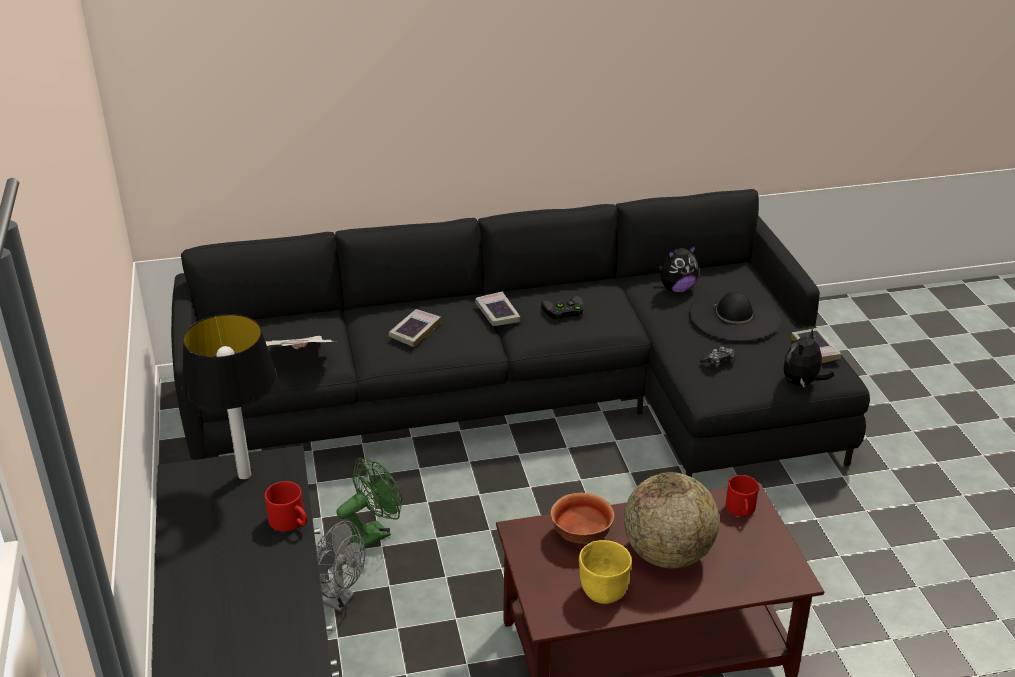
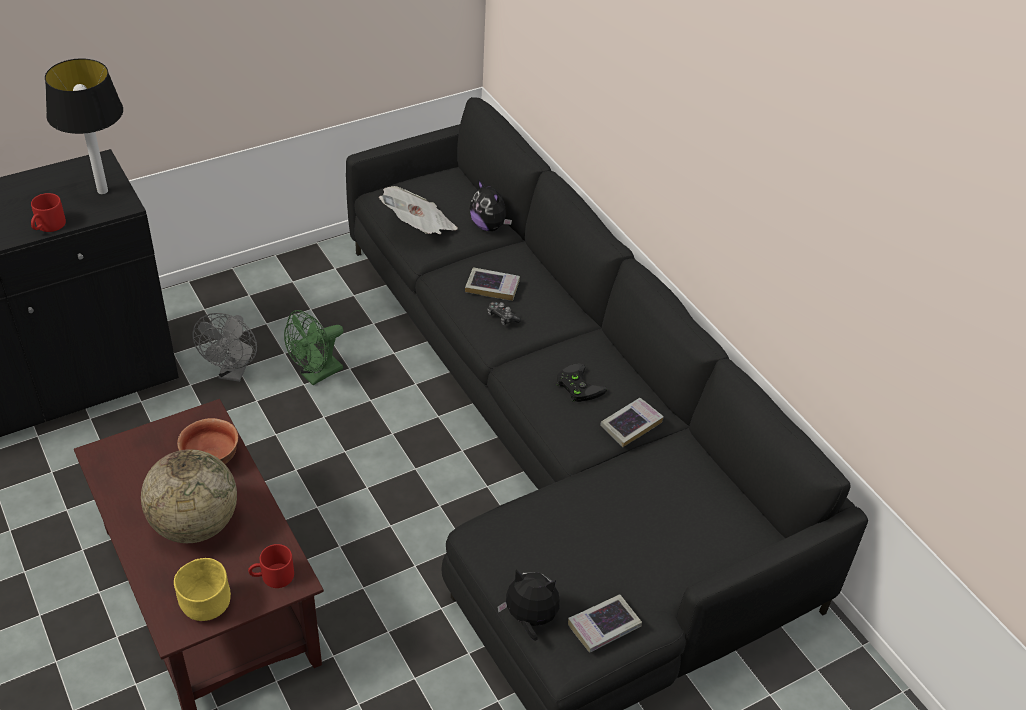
camera: 70 degrees right, 10 degrees up
(373, 534) = (316, 375): green fan -> green fan turned 105 degrees clockwise
(497, 313) = (554, 338): book -> book (631, 425)
(602, 592) = (137, 484): yellow bowl -> yellow bowl (206, 606)
(676, 289) = (677, 478): plush toy -> plush toy (489, 226)
(718, 361) = (538, 533): game controller -> game controller (502, 317)
(734, 317) = (637, 537): black hat -> none

